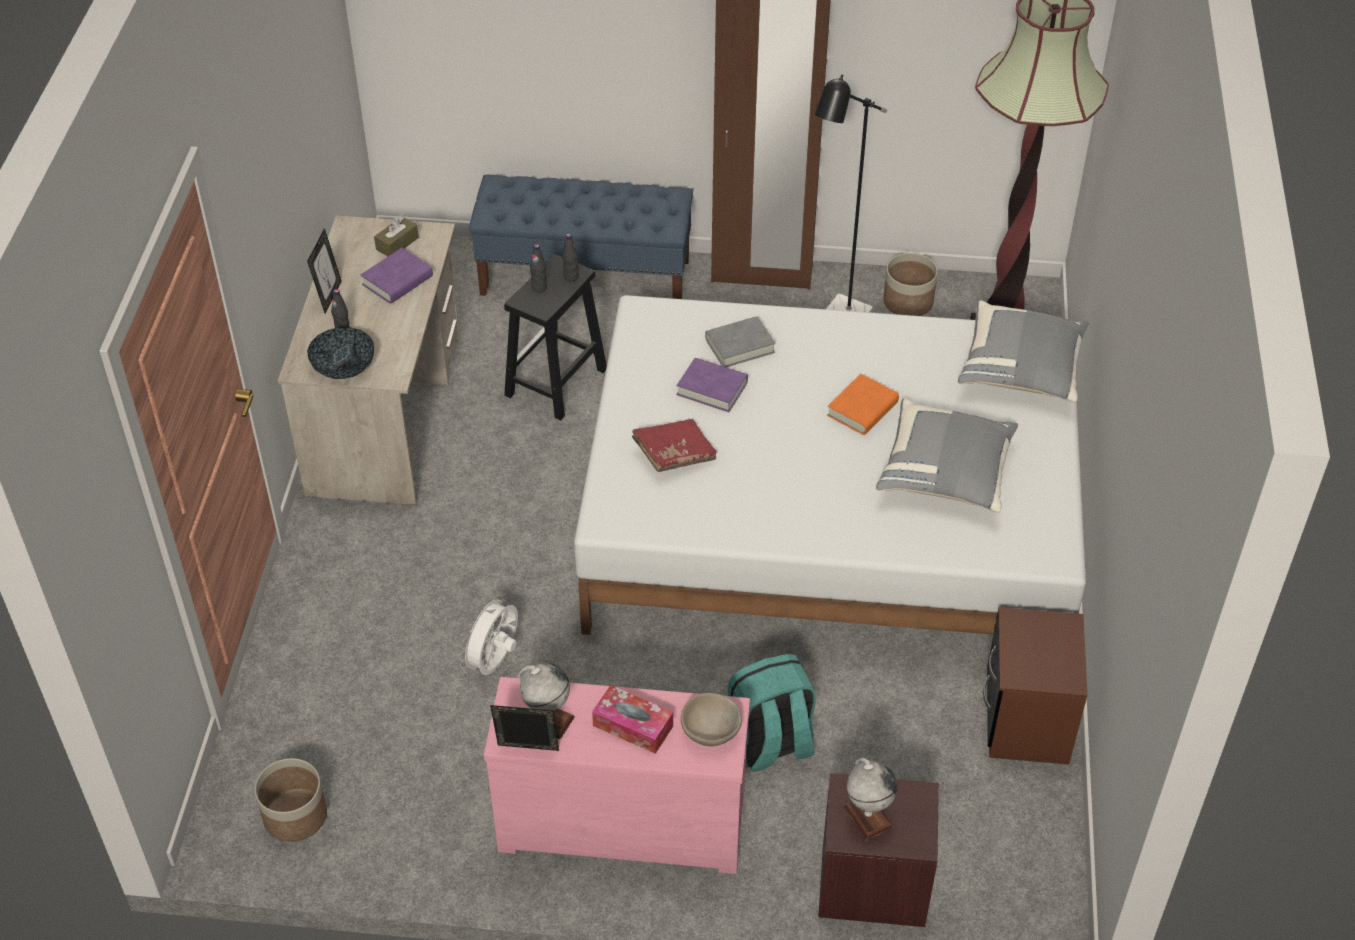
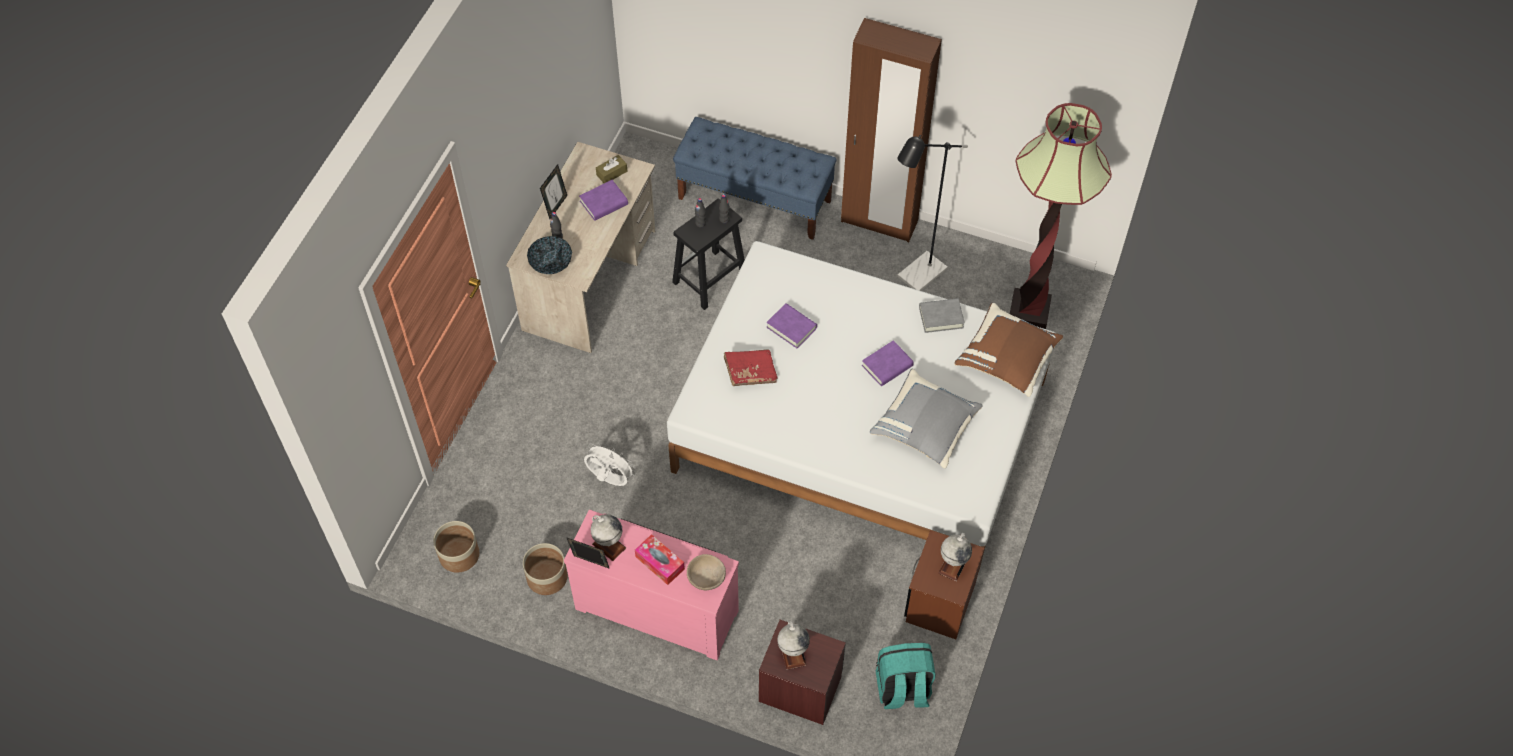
camera: 15 degrees right, 10 degrees up
(494, 663) = (609, 480): white fan -> white fan turned 75 degrees clockwise
(740, 346) = (821, 298): grey book -> grey book (941, 317)
(770, 744) = (767, 578): turquoise backpack -> turquoise backpack (902, 690)
(862, 409) = (887, 366): orange book -> purple book
(908, 302) = (975, 267): planter -> planter (547, 577)
(1021, 370) = (1007, 359): grey pillow -> brown pillow
(1049, 646) = (953, 565): none -> globe

